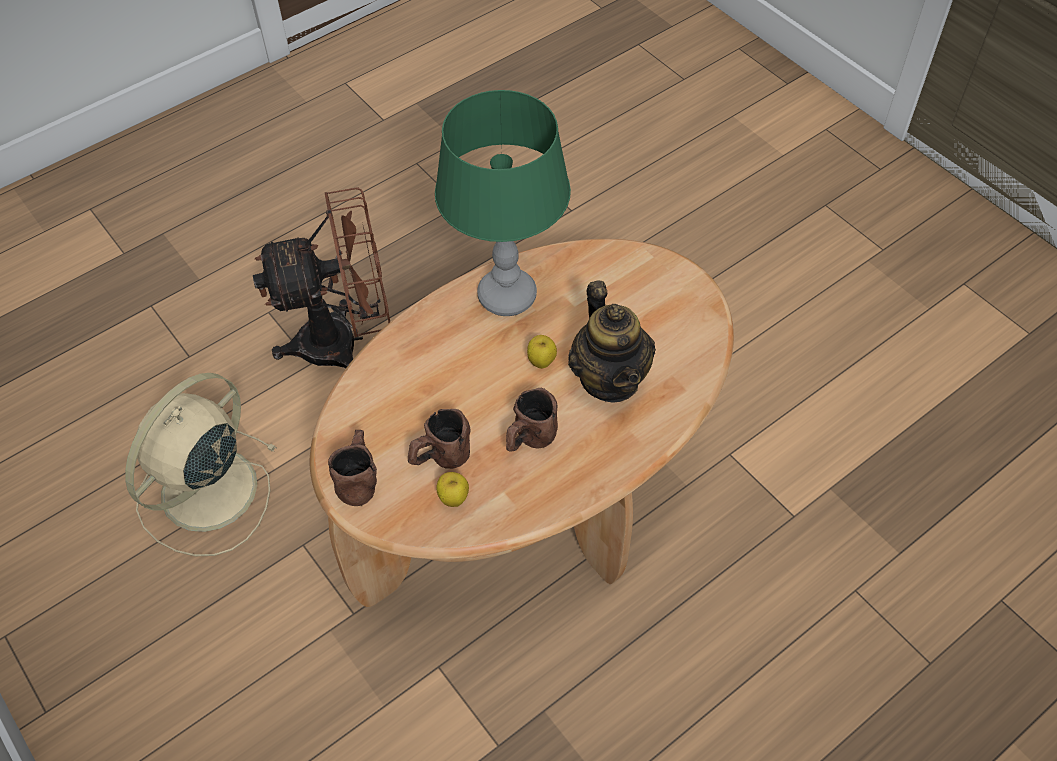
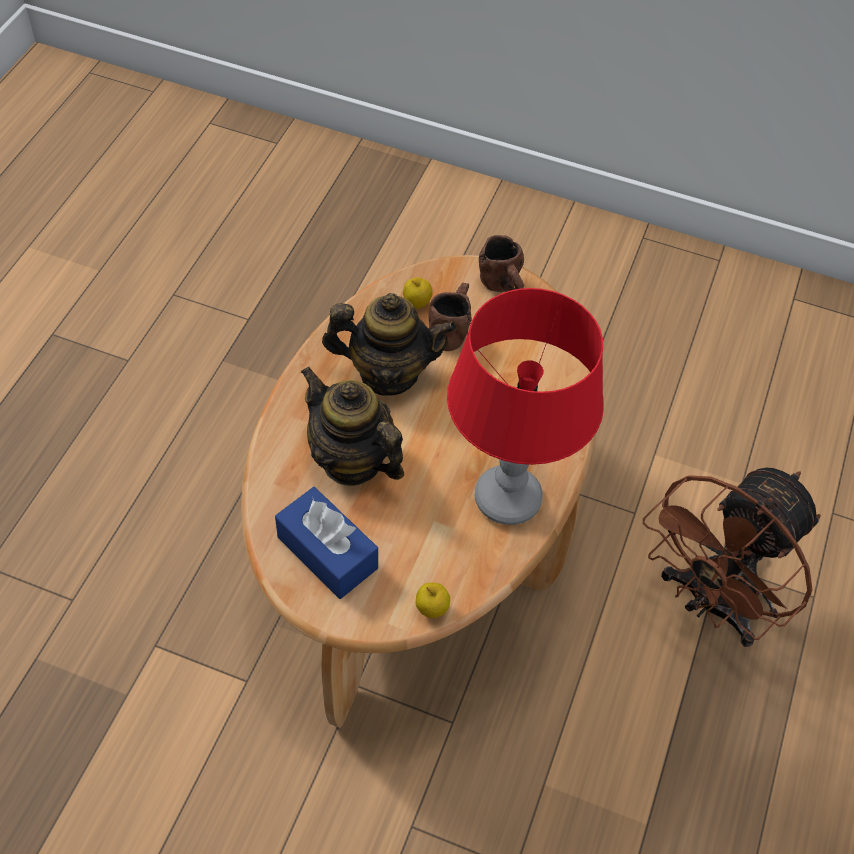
camera: 145 degrees right, 0 degrees up
(206, 493) = (688, 409): beige fan -> none
(507, 296) = (507, 498): green table lamp -> red table lamp
(529, 441) = (388, 373): brown mug -> teapot
(541, 362) = (426, 447): apple -> apple (431, 610)
(671, 319) = (327, 552): none -> blue tissue box

